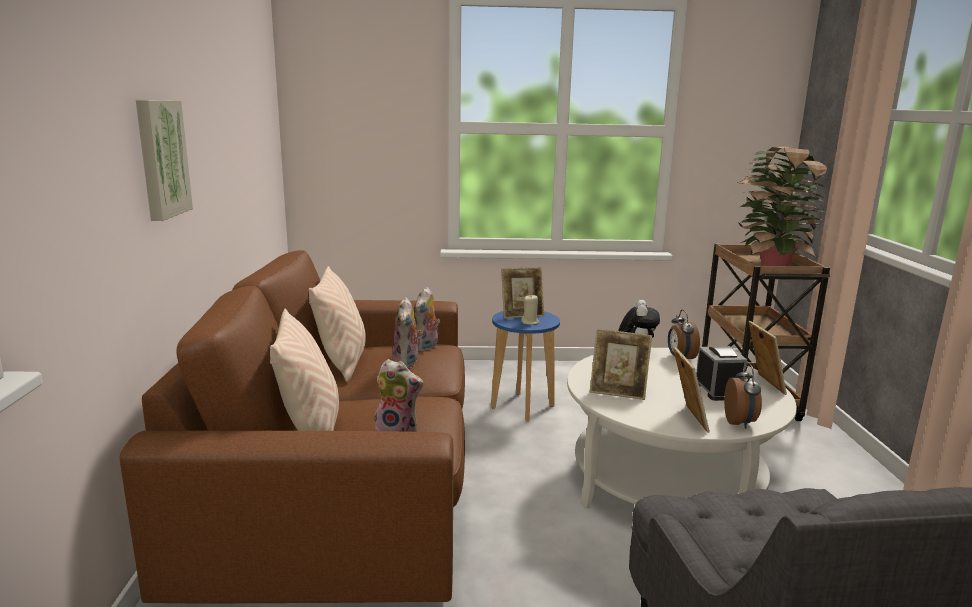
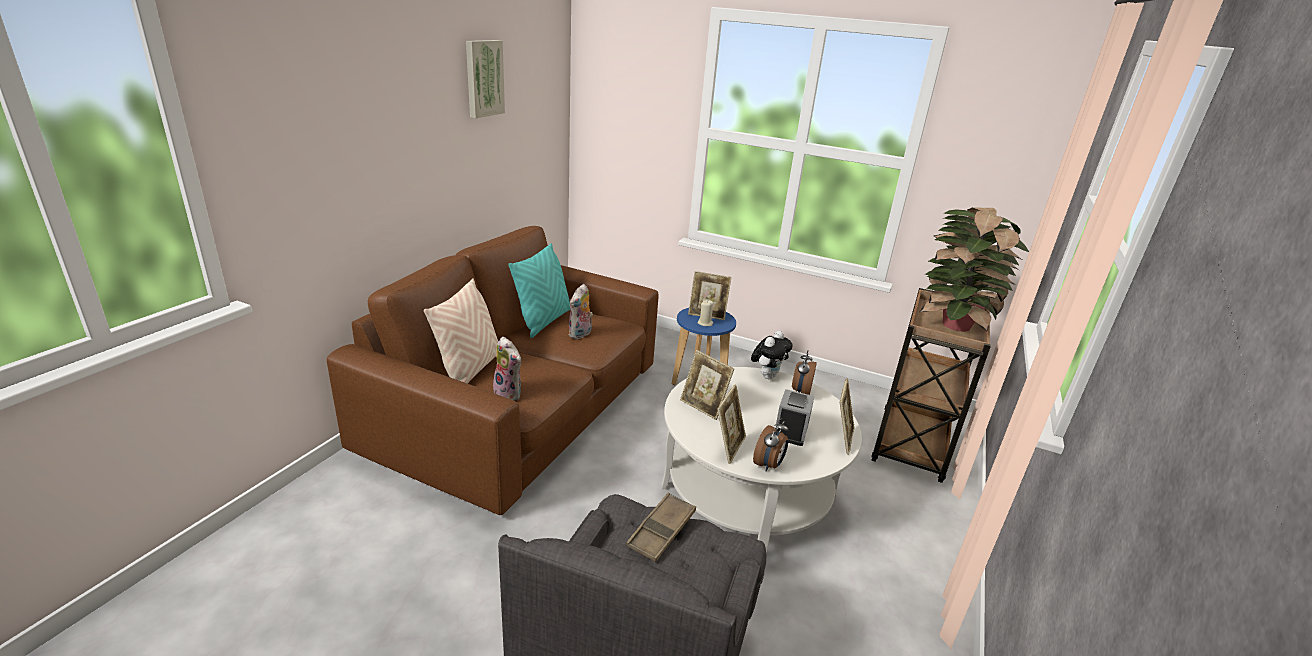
camera: 25 degrees right, 10 degrees up
(160, 158) = (397, 160): picture -> picture (483, 78)
(342, 363) = (543, 321): beige pillow -> turquoise pillow
(426, 348) = (611, 324): plush toy -> none
(743, 511) = (661, 531): none -> brown tray

